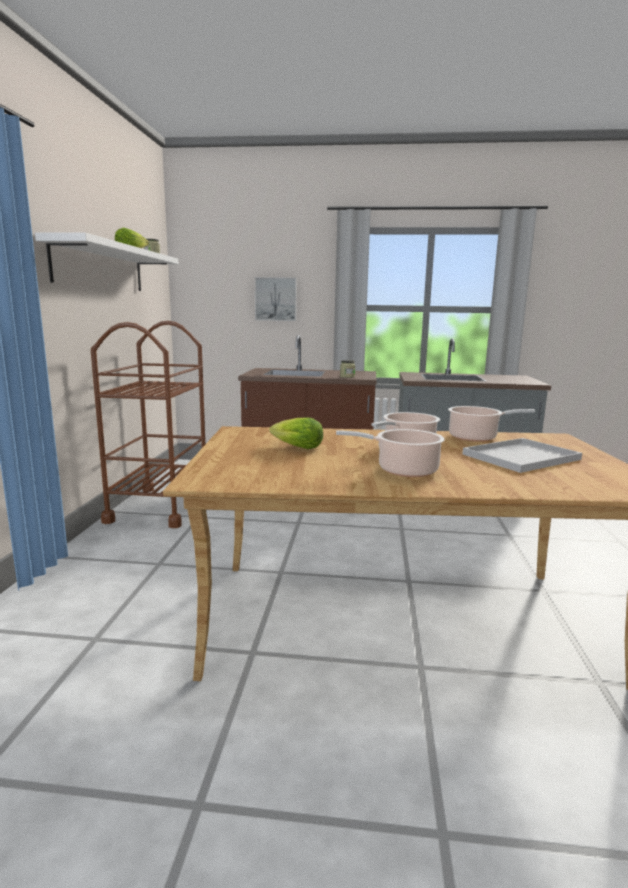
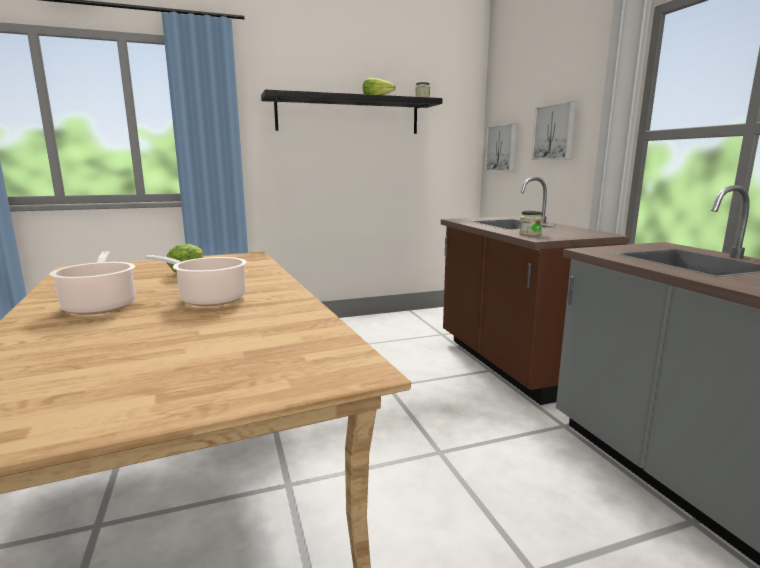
camera: 65 degrees right, 0 degrees up
(100, 267) = (349, 115): white shelf -> black shelf
(160, 506) = (360, 328): brown cart -> none
(205, 308) = (502, 148): none -> picture
(476, 437) = (292, 321): cooking pot -> none
(520, 457) = (172, 348): white tray -> none

